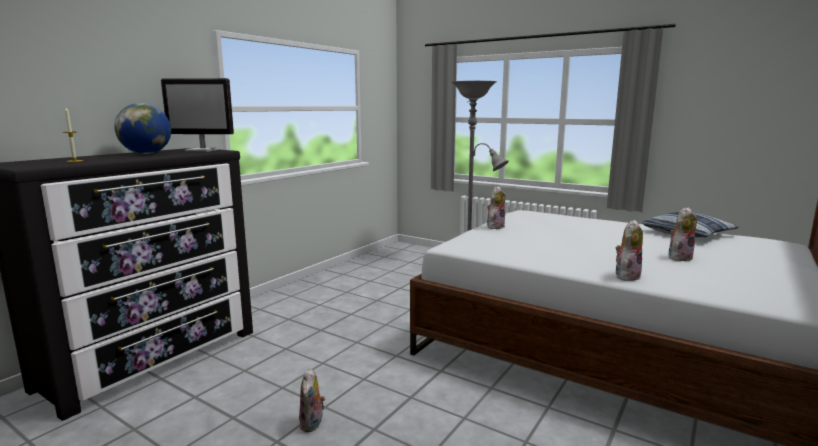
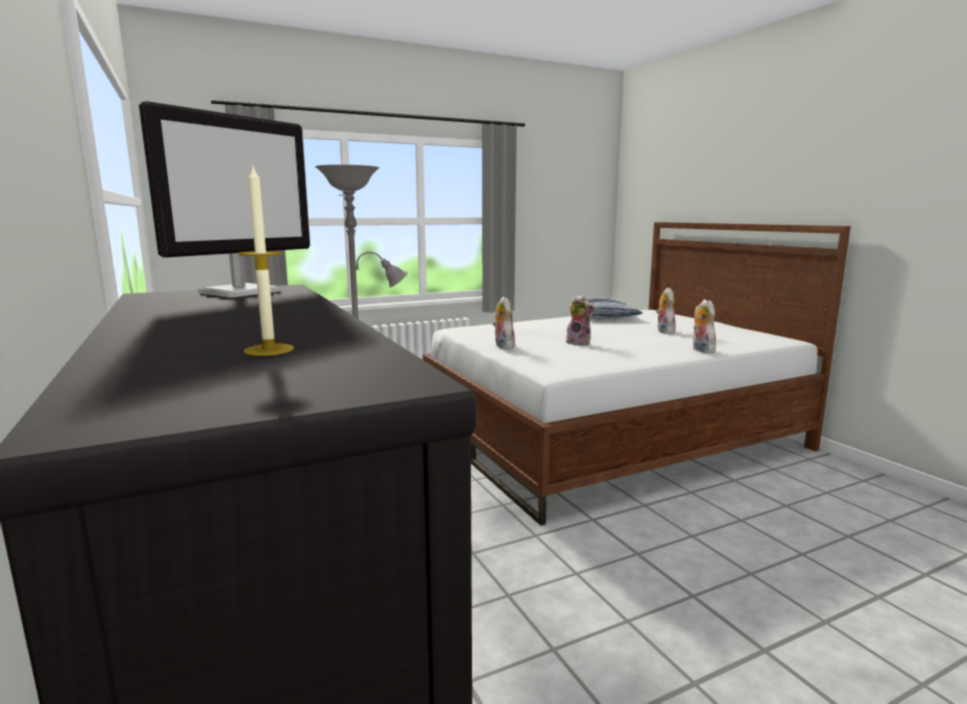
camera: 60 degrees left, 0 degrees up
(146, 153) = (203, 313): globe -> none
(312, 424) = (664, 640): plush toy -> plush toy (579, 343)

